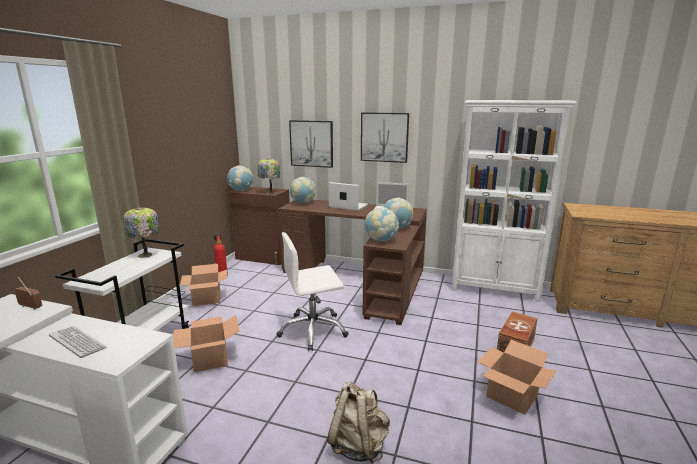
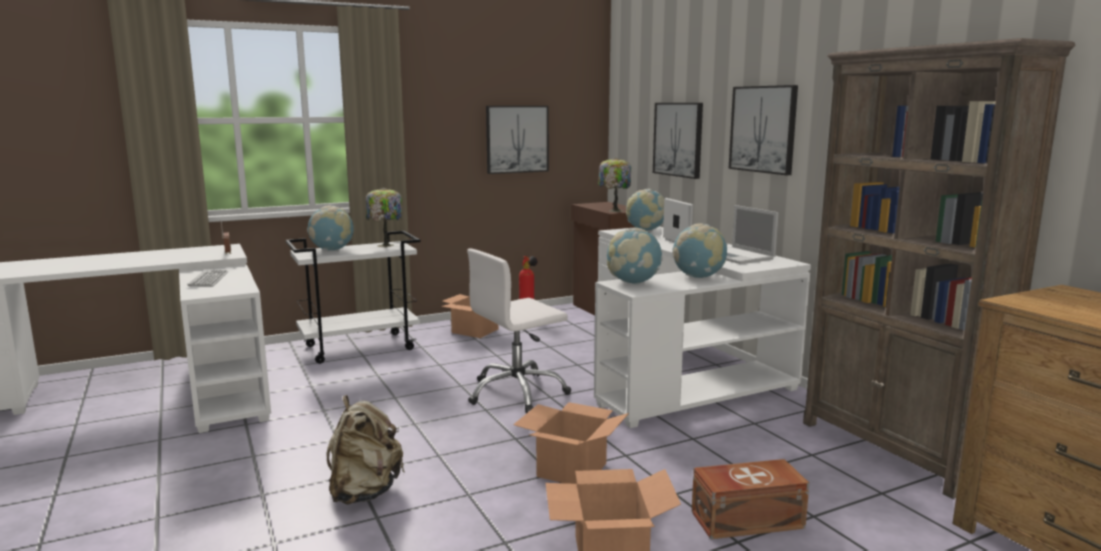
camera: 45 degrees right, 5 degrees down
(193, 150) = (517, 139): none -> picture
(210, 359) = (386, 378): cardboard box -> cardboard box (572, 470)
(241, 190) = (588, 205): globe -> globe (332, 250)
(313, 330) = (517, 393): white office chair -> white office chair turned 60 degrees counterclockwise
(361, 280) = (682, 369): brown desk -> white desk
(495, 289) = (894, 450): white bookcase -> brown bookcase

